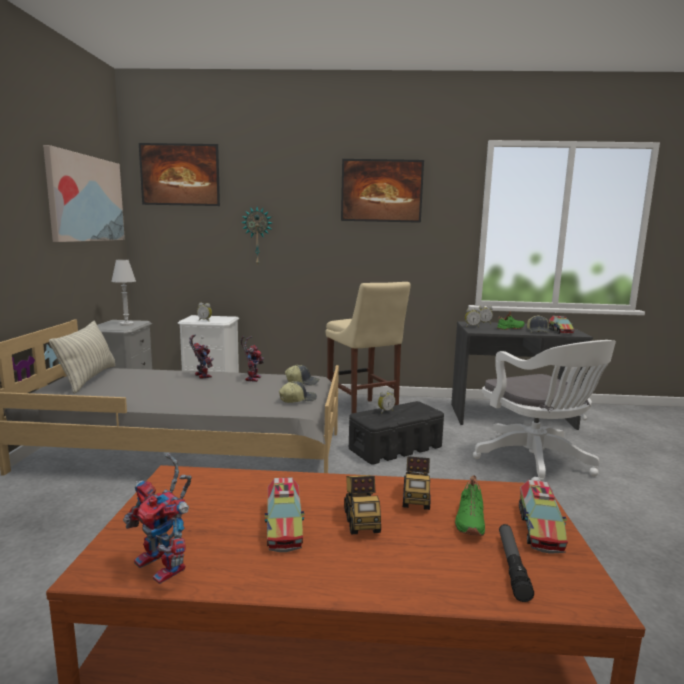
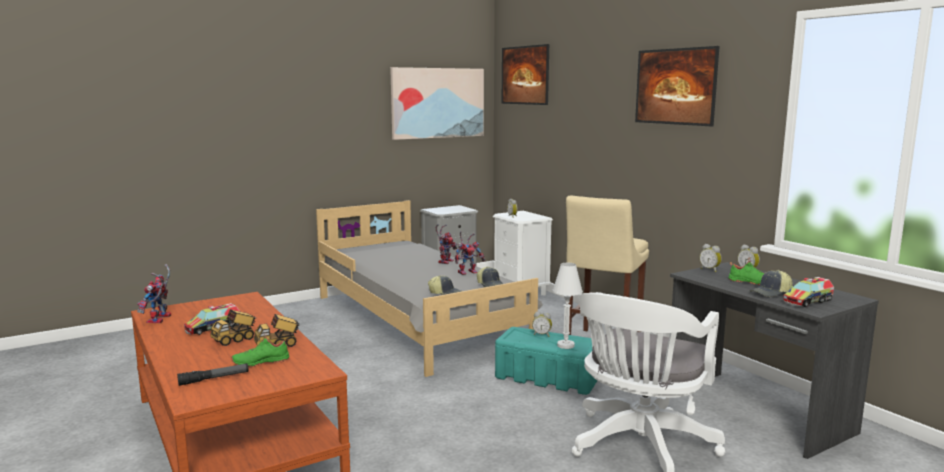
camera: 55 degrees right, 0 degrees up
(88, 378) = (388, 246): pillow -> none
(126, 324) = (452, 210): white table lamp -> white table lamp (565, 345)
(257, 236) = (572, 136): wall clock -> none
(396, 448) = (548, 378): black storage box -> turquoise storage box
(540, 528) = (269, 380): toy truck -> none

